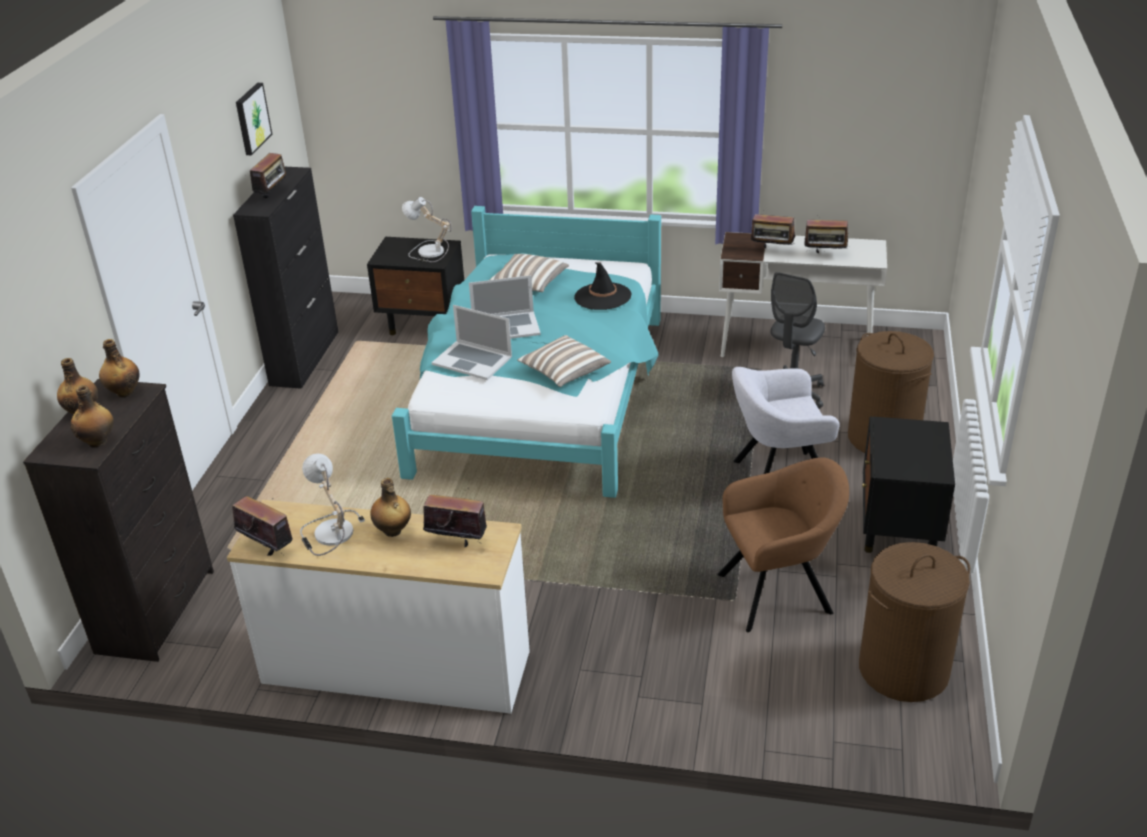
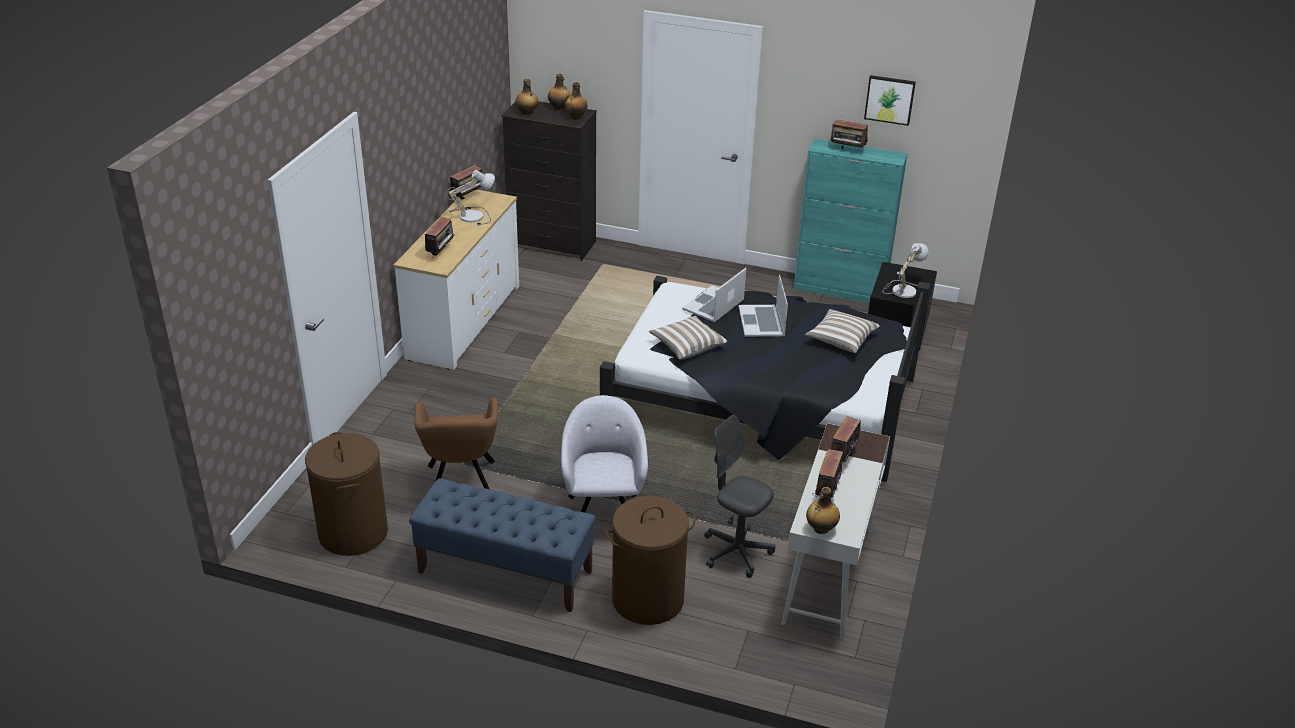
camera: 95 degrees right, 0 degrees up
(305, 357) = (840, 290): black cabinet -> turquoise cabinet
(393, 531) = (462, 234): bottle -> bottle (820, 529)
(540, 397) = (760, 400): turquoise bed -> black bed
(602, 297) = (811, 376): black hat -> none
(898, 533) = (504, 572): black nightstand -> blue bench

